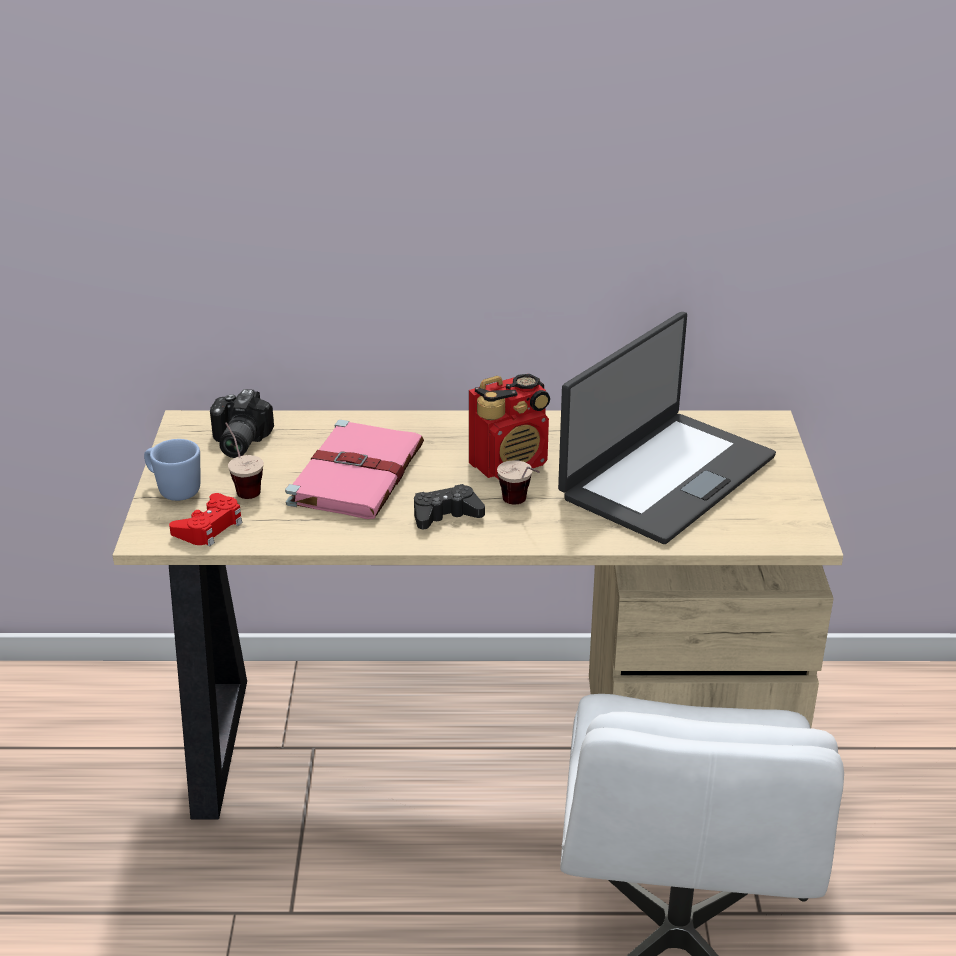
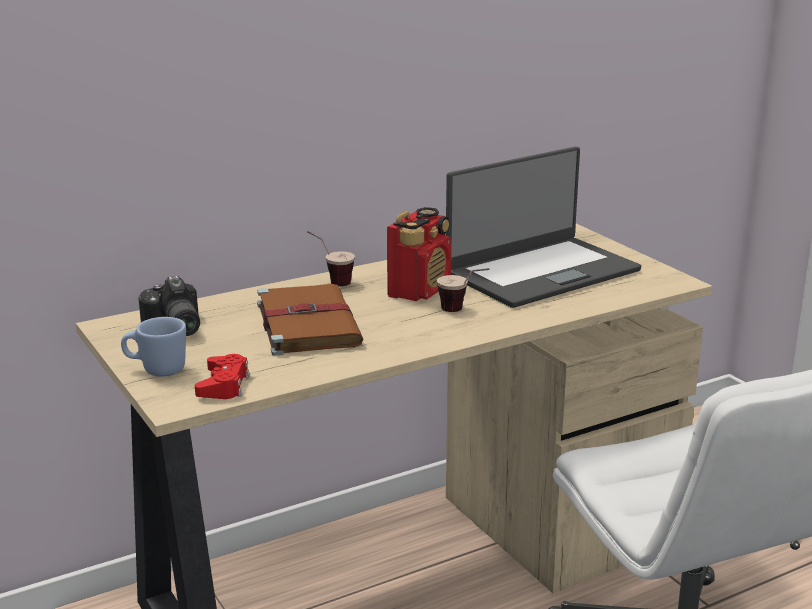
camera: 30 degrees left, 10 degrees down
(243, 486) = (218, 353): cup -> cup (330, 281)
(357, 473) = (307, 323): pink book -> brown book
(446, 515) = (413, 330): black game controller -> none
(665, 476) = (541, 272): laptop -> laptop turned 45 degrees clockwise

